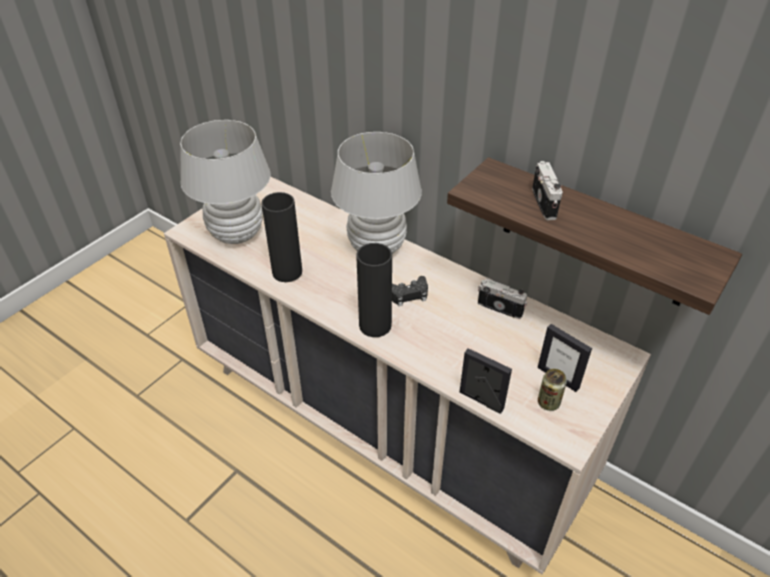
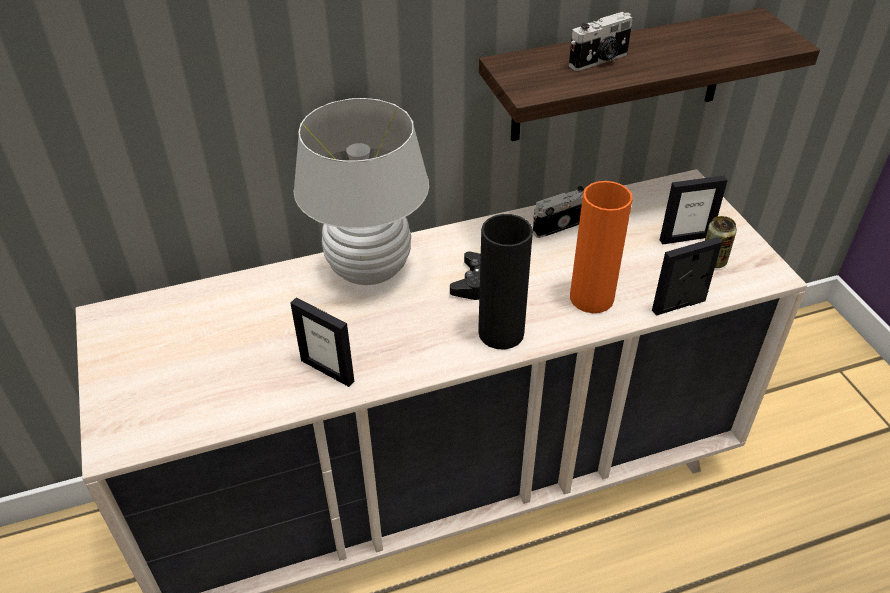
camera: 55 degrees left, 0 degrees up
(236, 234) = (190, 390): white table lamp -> none
(287, 272) = (327, 370): black vase -> picture frame
(445, 353) = (591, 298): none -> orange vase
(545, 203) = (600, 60): camera -> camera turned 120 degrees clockwise

